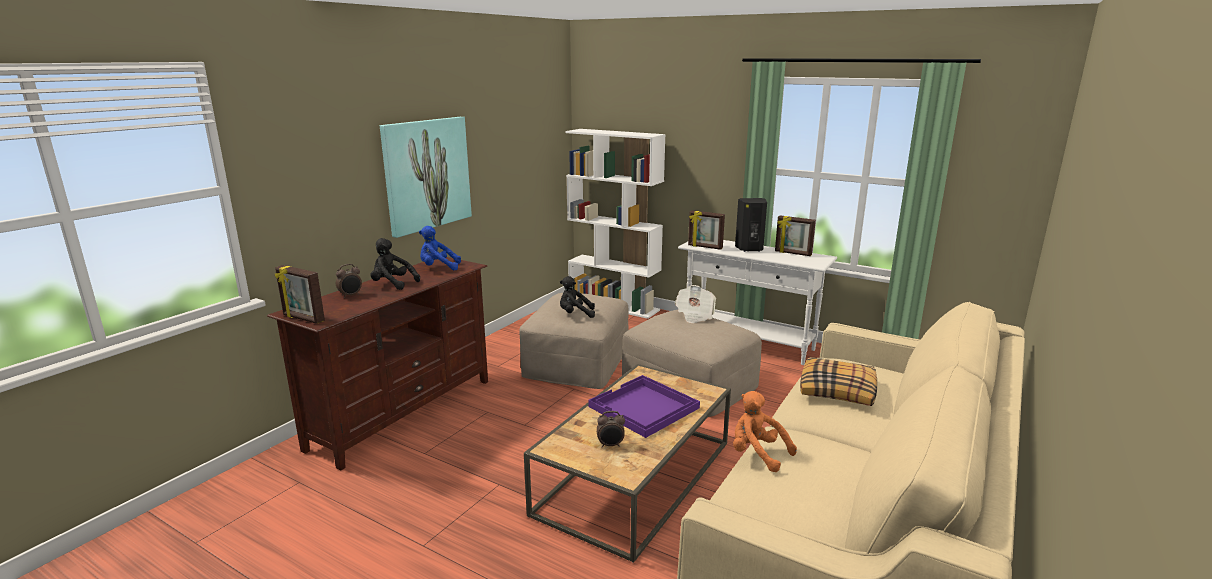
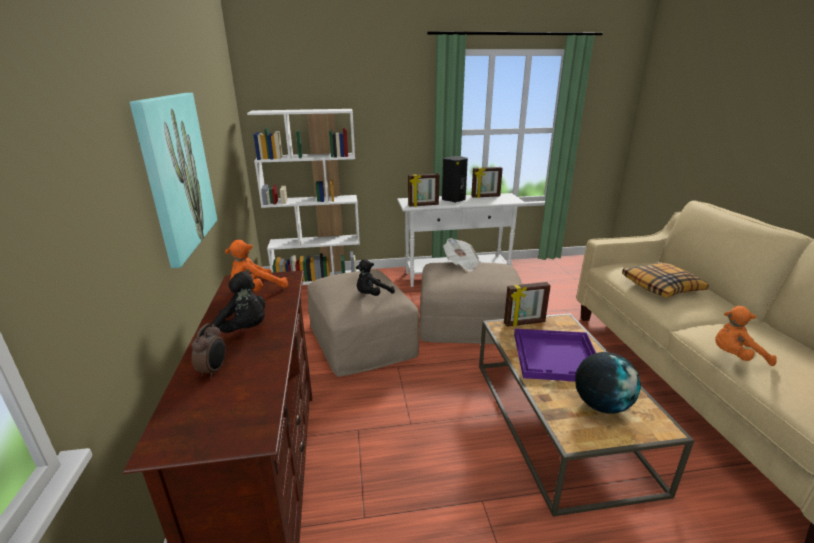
camera: 40 degrees left, 5 degrees up
(303, 319) = (213, 444): picture frame -> picture frame (524, 323)
(392, 284) = (242, 331): black plush toy -> black plush toy turned 150 degrees counterclockwise
(438, 268) = (256, 291): blue plush toy -> orange plush toy
(610, 445) = (601, 405): alarm clock -> globe

